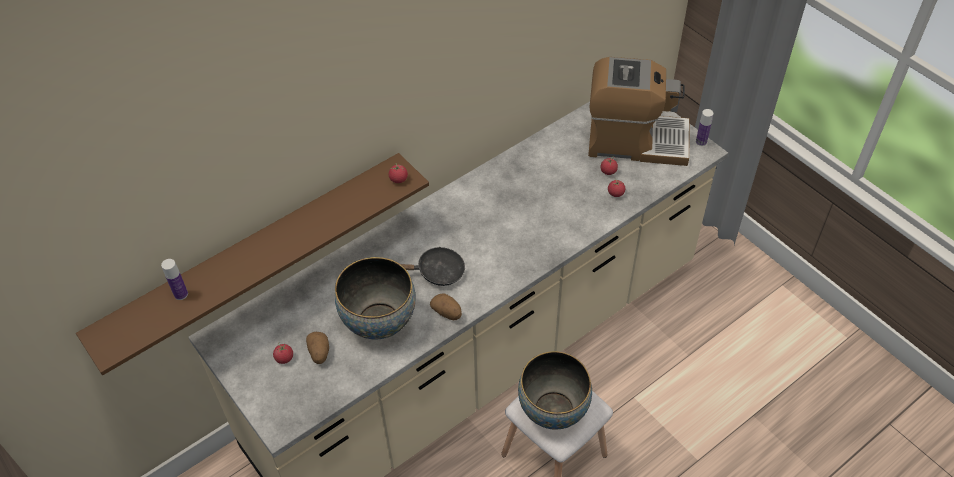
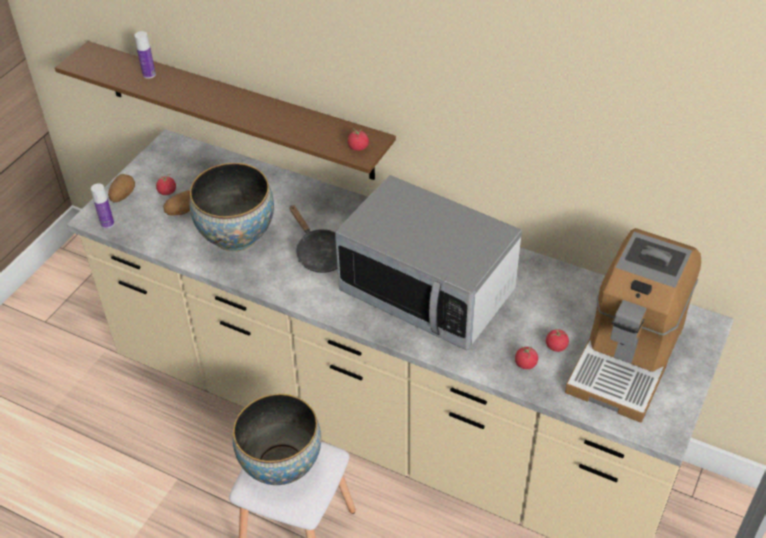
camera: 65 degrees right, 5 degrees down
(447, 313) = (272, 280): potato -> potato (122, 196)
(518, 220) = (428, 292): none -> microwave
(635, 141) = (626, 357): coffee machine -> coffee machine turned 45 degrees clockwise
(701, 142) = (677, 424): bottle -> bottle (107, 224)

